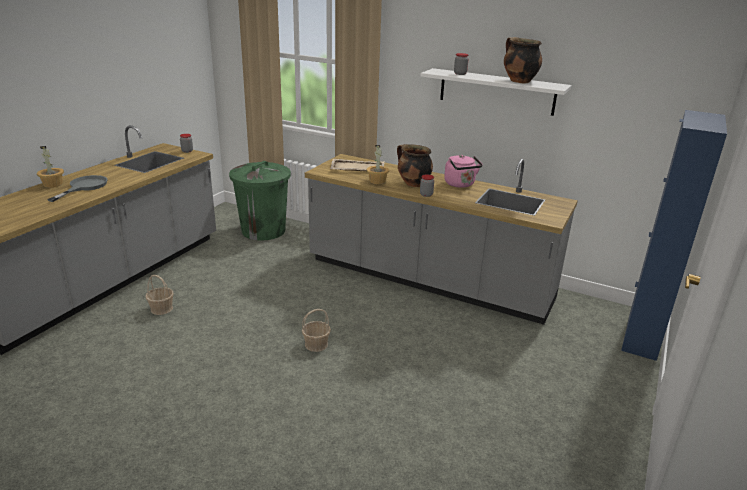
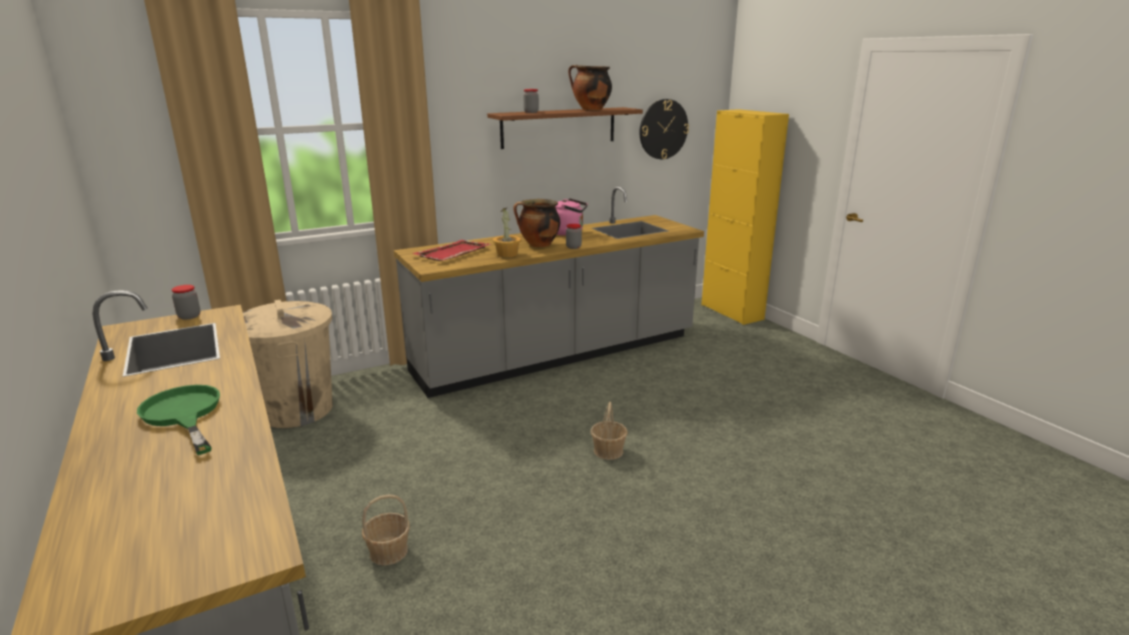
camera: 55 degrees left, 5 degrees down
(53, 184) = (101, 444): potted plant -> none
(84, 187) = (183, 415): grey frying pan -> green frying pan
(264, 230) = (297, 409): green trash can -> beige trash can
(357, 167) = (452, 253): beige tray -> red tray
(496, 91) = (559, 127): white shelf -> brown shelf
(620, 116) = (663, 129): none -> wall clock
(642, 336) = (731, 312): blue cabinet -> yellow cabinet

